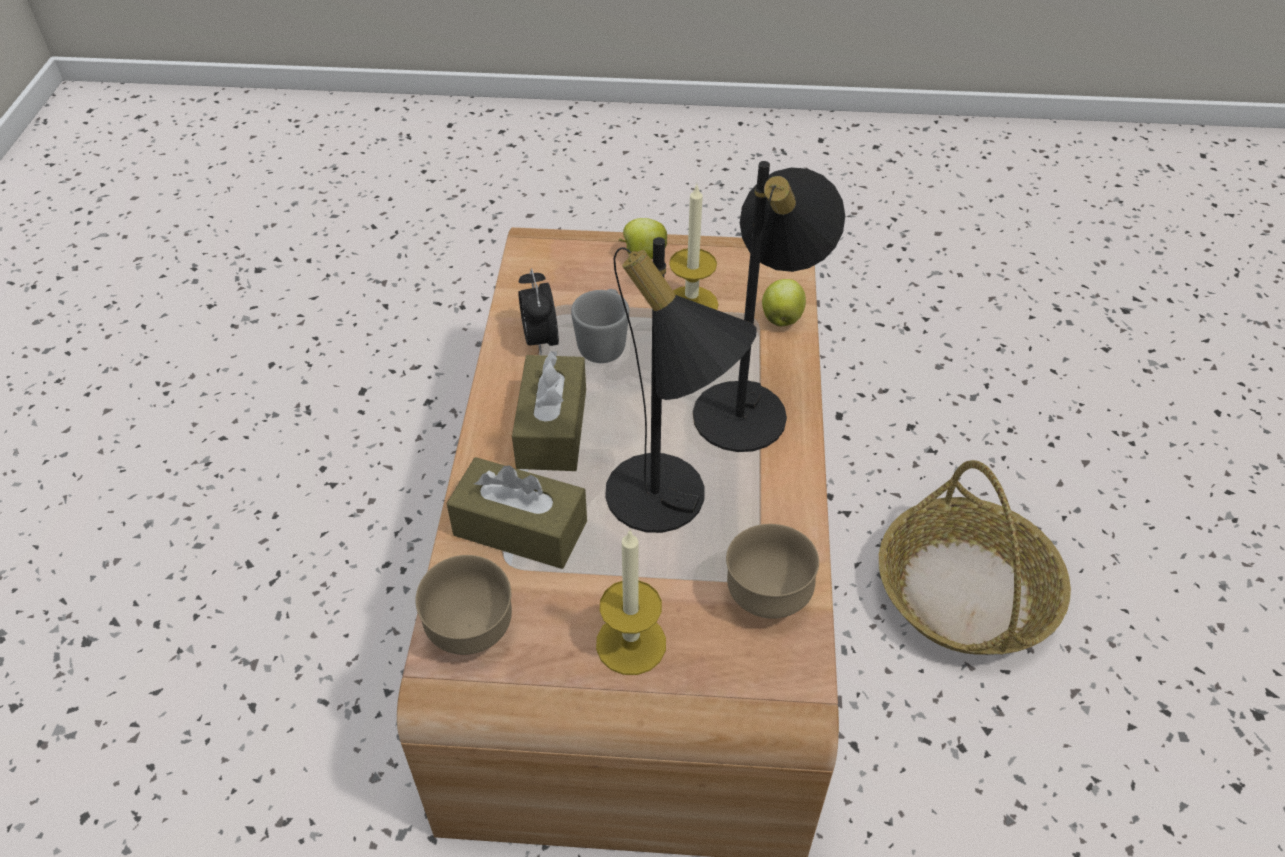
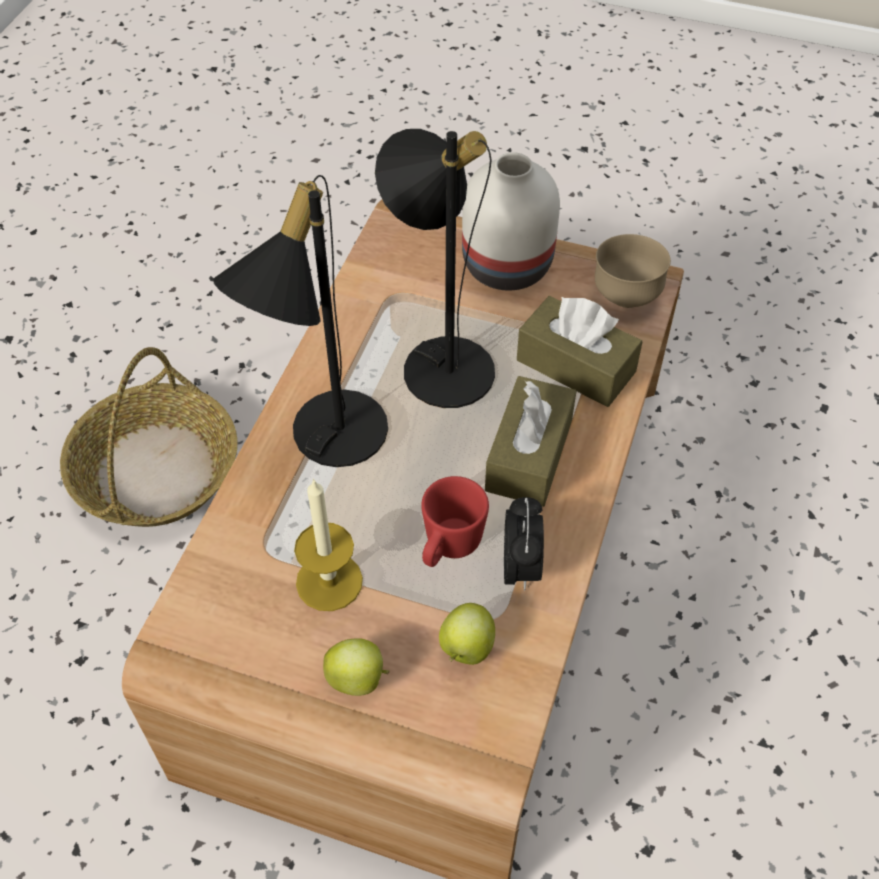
camera: 165 degrees left, 5 degrees up
(604, 343) = (448, 547): grey mug -> red mug
(631, 643) = (505, 267): candle -> white vase
(766, 597) = (390, 276): brown bowl -> none
(781, 318) = (235, 537): apple -> apple (466, 648)

